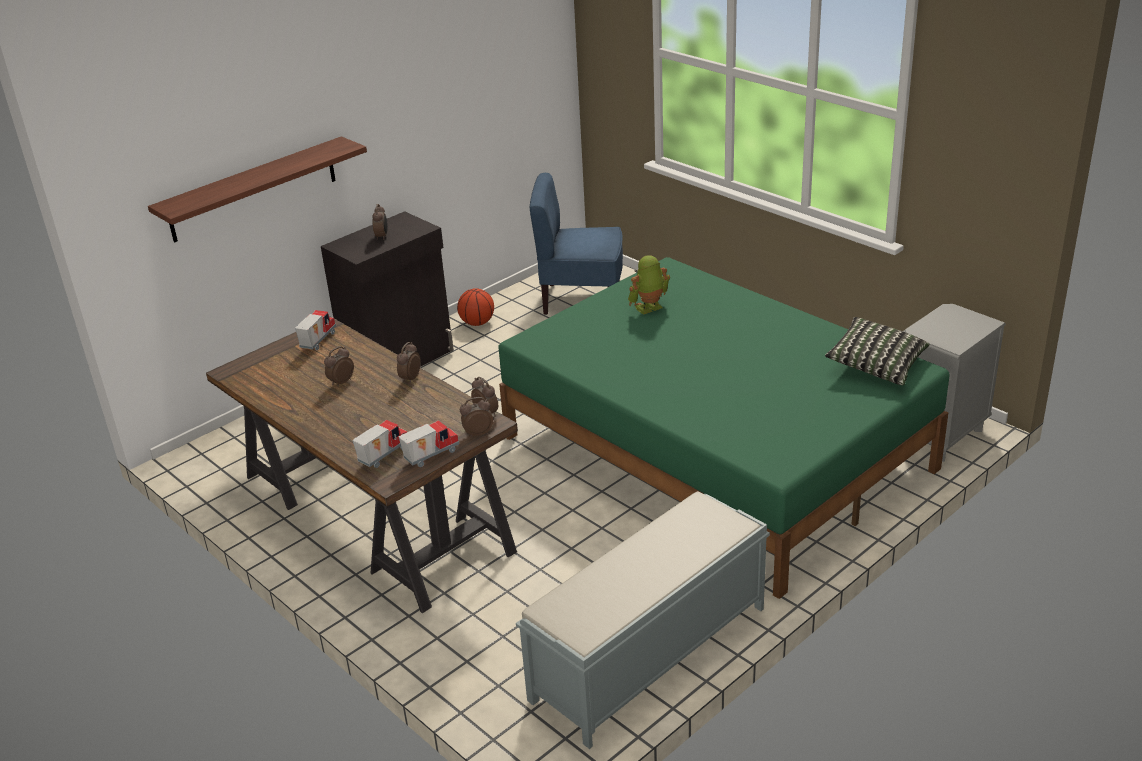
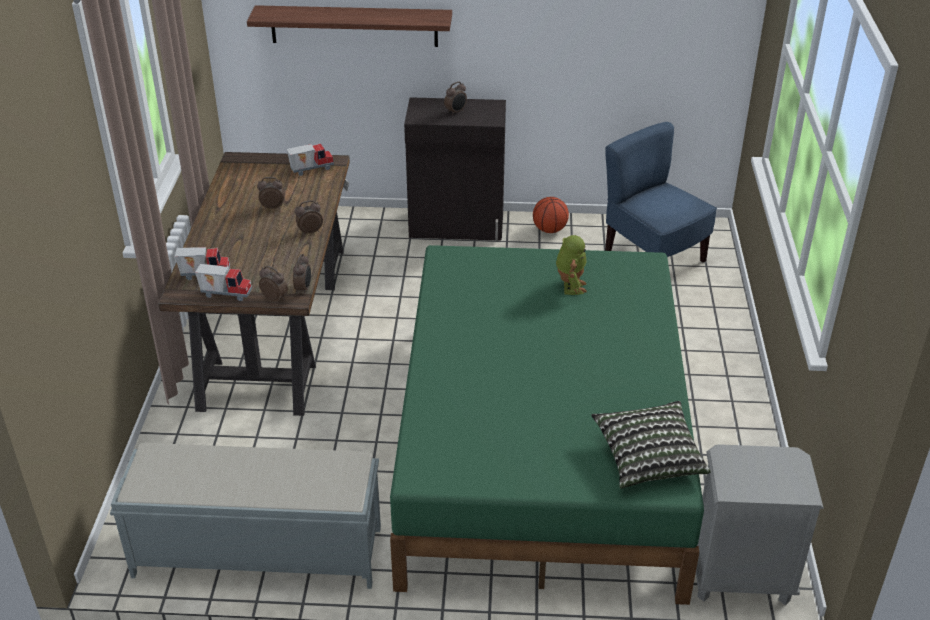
camera: 45 degrees right, 5 degrees up
(649, 308) = (570, 287): toy robot -> toy robot turned 75 degrees clockwise

